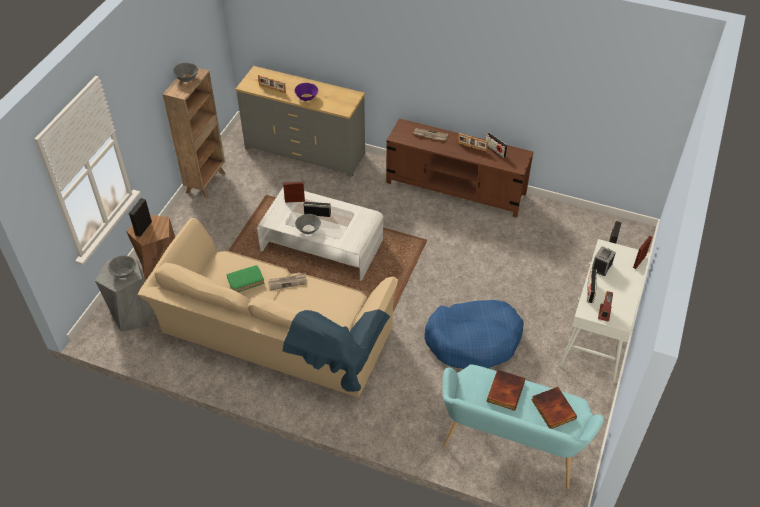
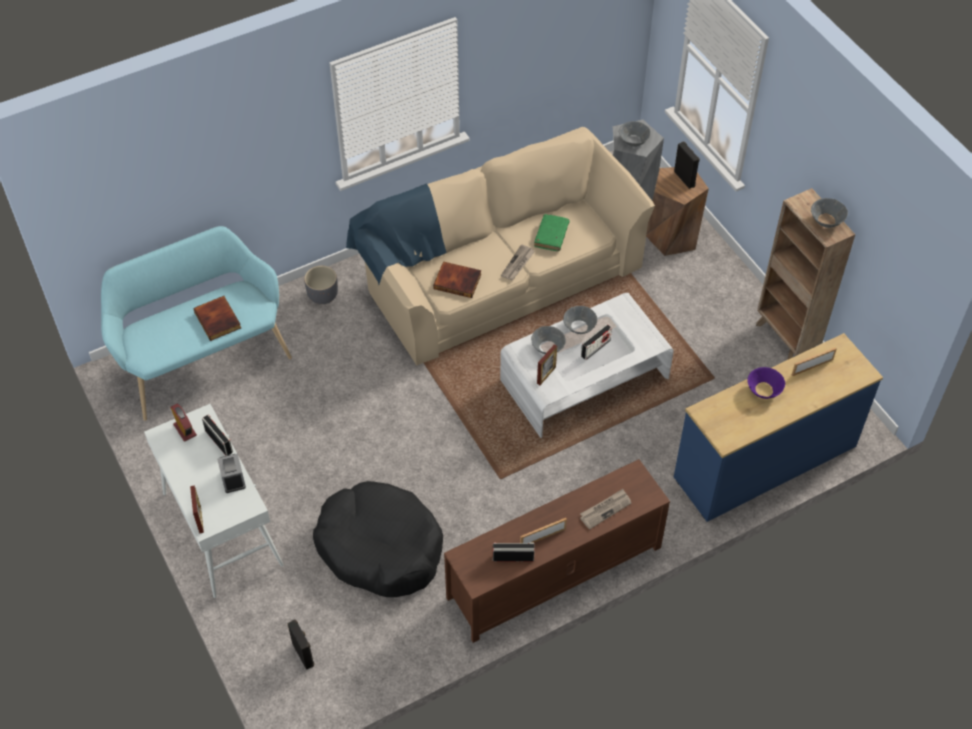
camera: 130 degrees right, 5 degrees up
(295, 201) = (635, 341): picture frame -> picture frame (546, 375)
(305, 151) = (765, 462): grey dresser -> blue dresser
(338, 234) = (548, 347): none -> grey bowl
(388, 420) = (323, 295): none -> grey planter
(473, 340) = (332, 419): blue dog bed -> none
(523, 260) = (380, 547): none -> black dog bed
(552, 409) = (164, 338): book -> book (458, 281)

